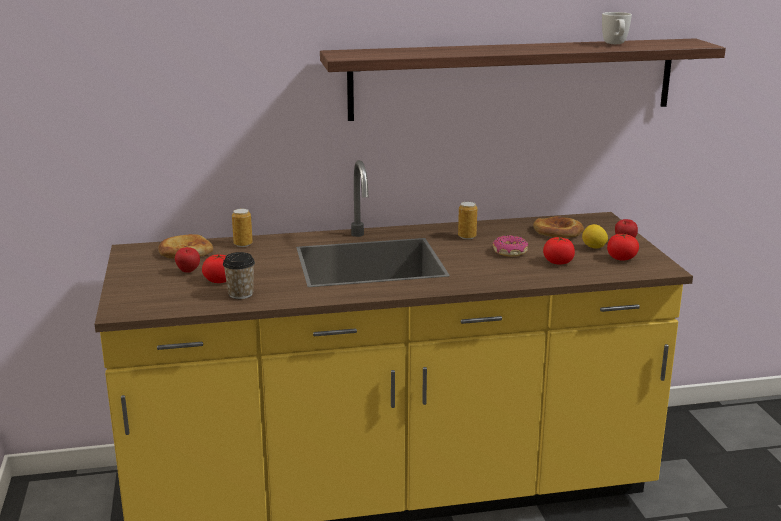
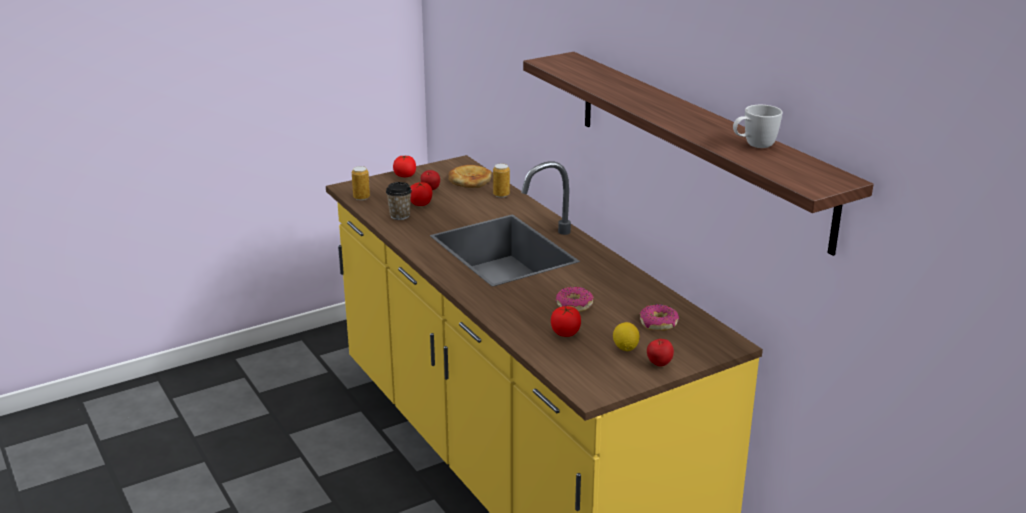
camera: 70 degrees right, 5 degrees up
(467, 237) = (600, 279): can -> can (361, 197)
(558, 231) = (658, 323): bread -> donut
(621, 258) = (604, 366): tomato -> tomato (405, 176)

